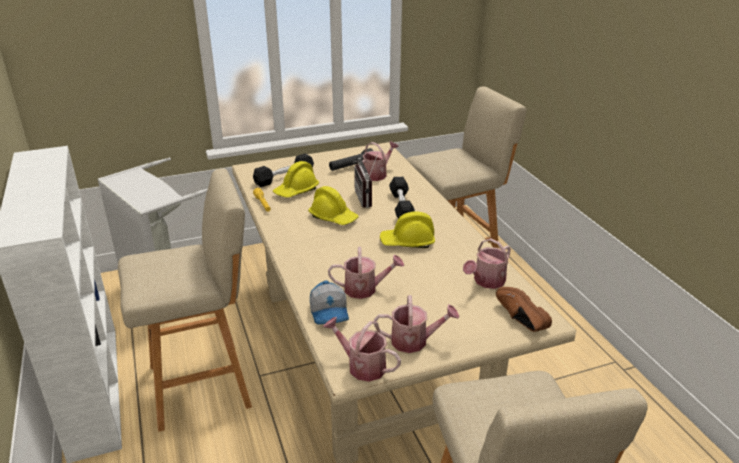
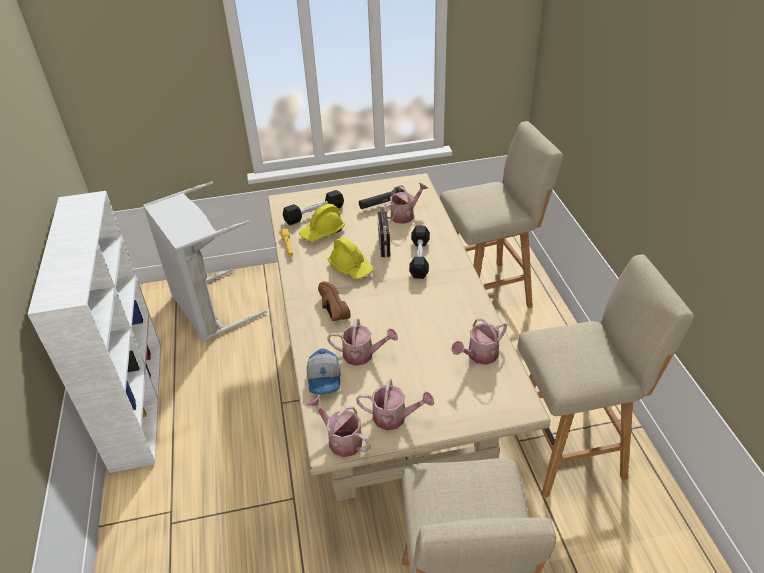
camera: 10 degrees right, 10 degrees up
(204, 385) = (231, 408): beige stool -> beige stool (571, 448)
(407, 242) = (415, 302): yellow hard hat -> none
(518, 320) = (497, 403): brown shoe -> brown shoe (330, 309)

